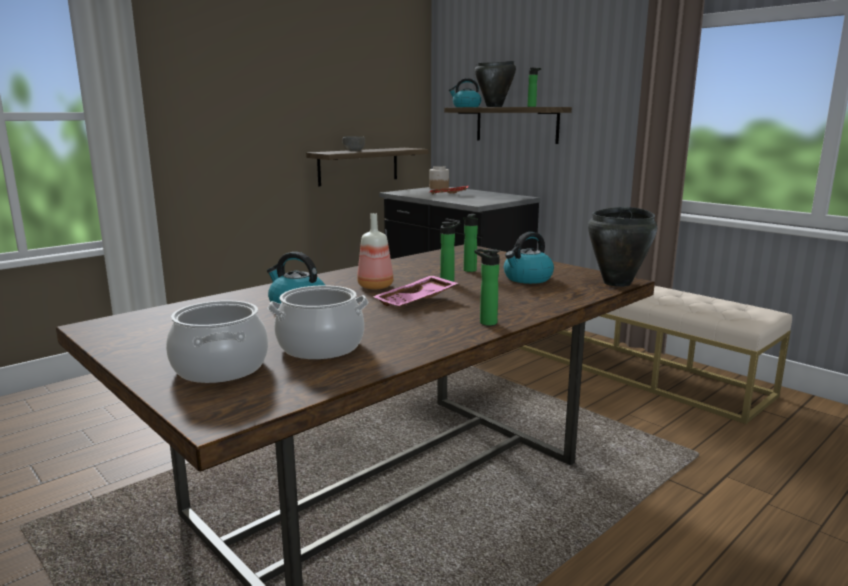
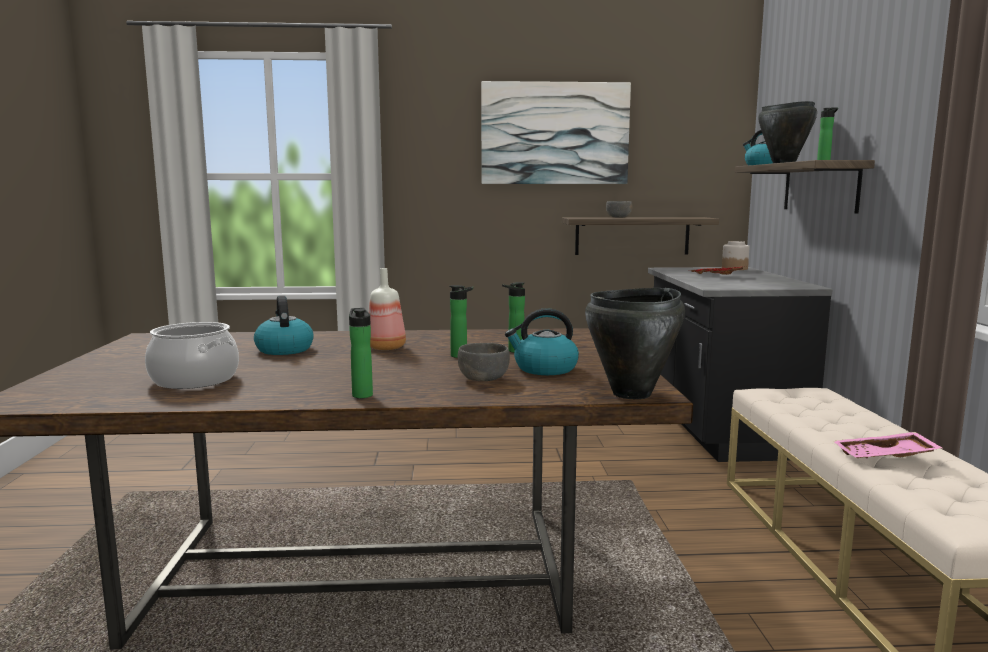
camera: 40 degrees right, 5 degrees down
(219, 368) = (104, 376): cooking pot -> none
(295, 74) = (554, 133): none -> picture
(416, 301) = (373, 365): pink tray -> pink tray (885, 457)
(517, 293) = (484, 378): none -> grey bowl

